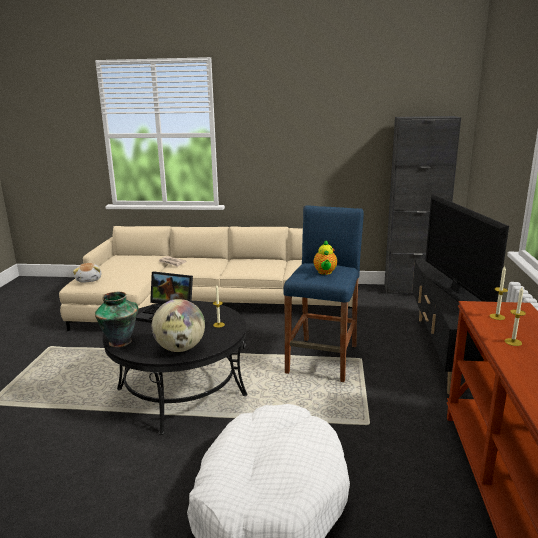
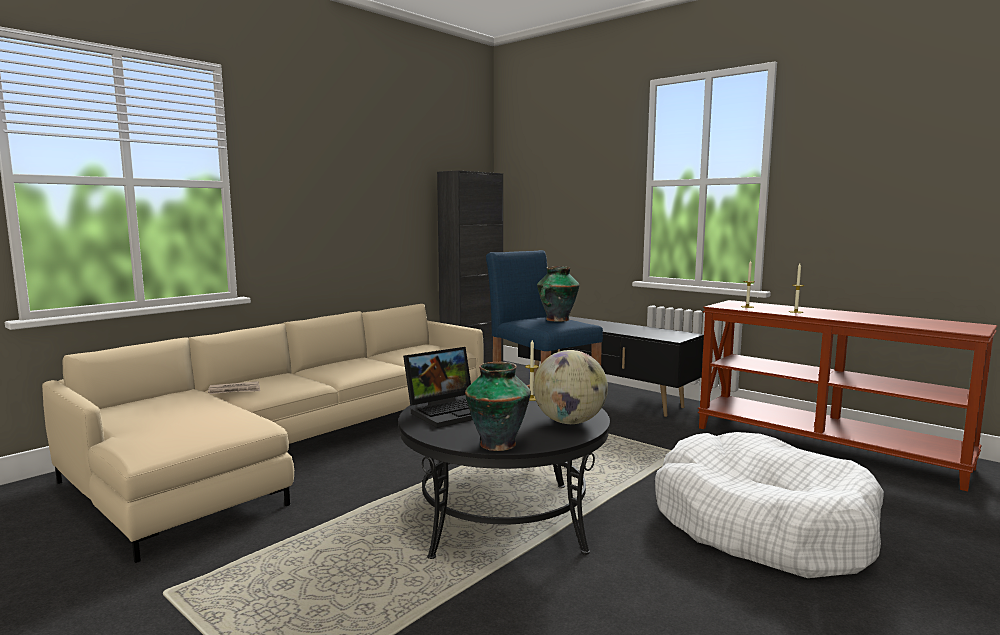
camera: 55 degrees left, 10 degrees down
(89, 280) = (161, 439): plush toy -> none
(325, 272) = (556, 320): teapot -> vase
(457, 291) = (611, 327): television -> none

